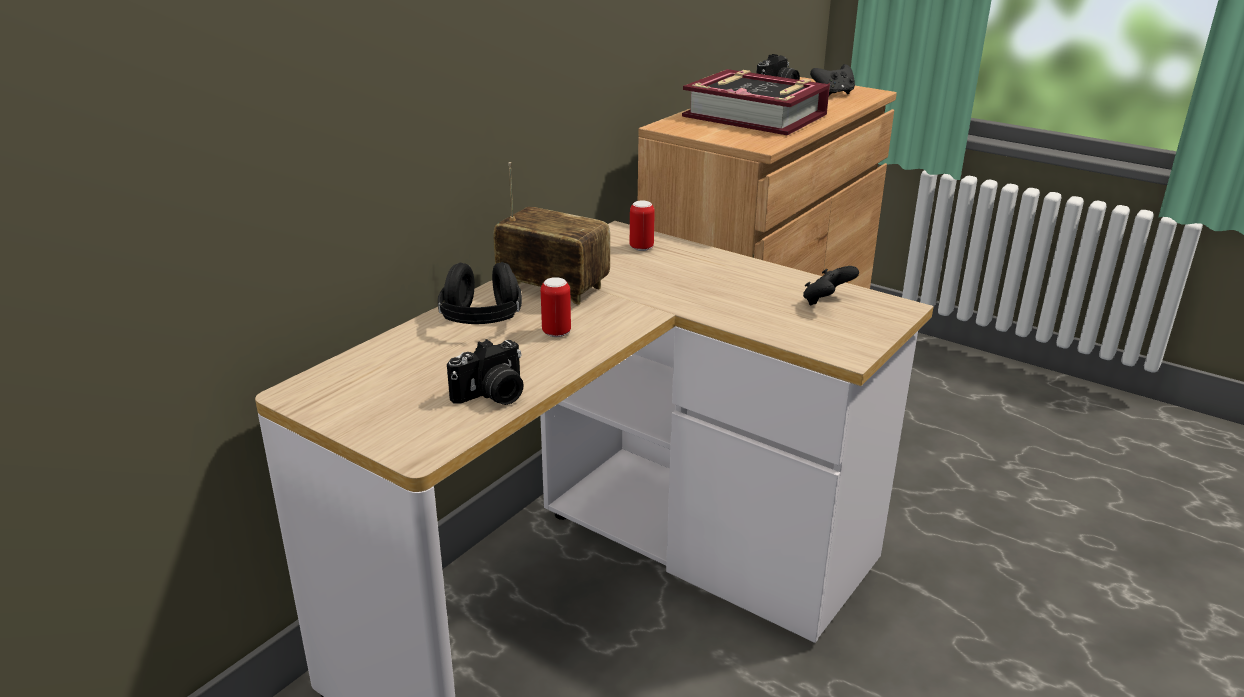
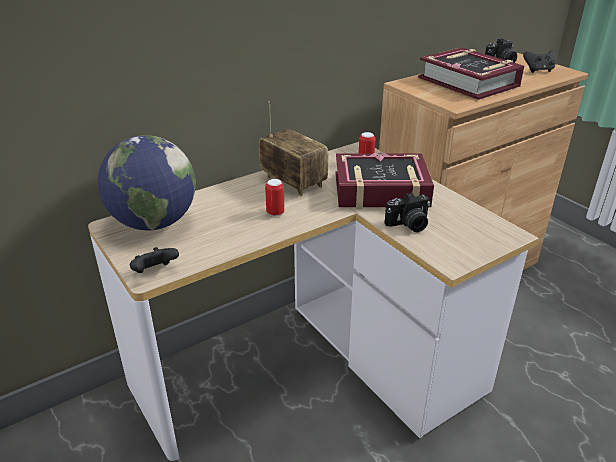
camera: 20 degrees right, 5 degrees up
(371, 377) = (154, 223): none -> globe
(482, 321) = (238, 197): black headphones -> none
(492, 395) = (211, 248): camera -> camera (409, 225)
(689, 280) = (381, 190): none -> book
(826, 302) = (462, 221): black game controller -> black game controller (155, 272)

